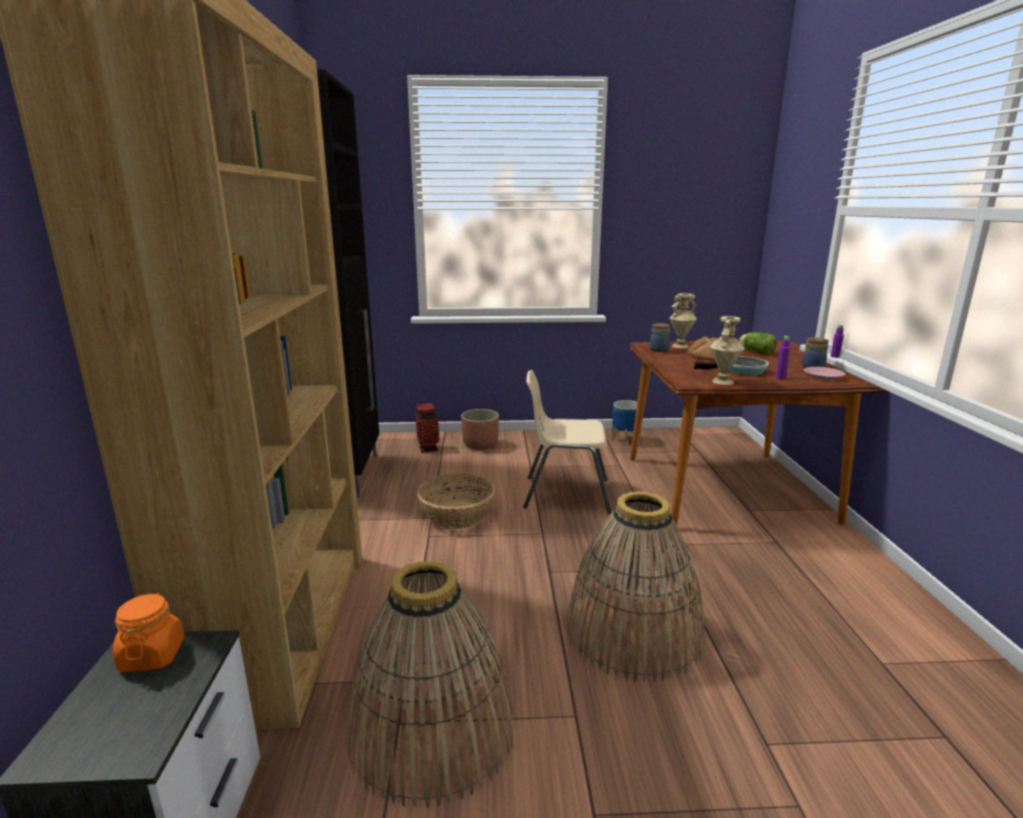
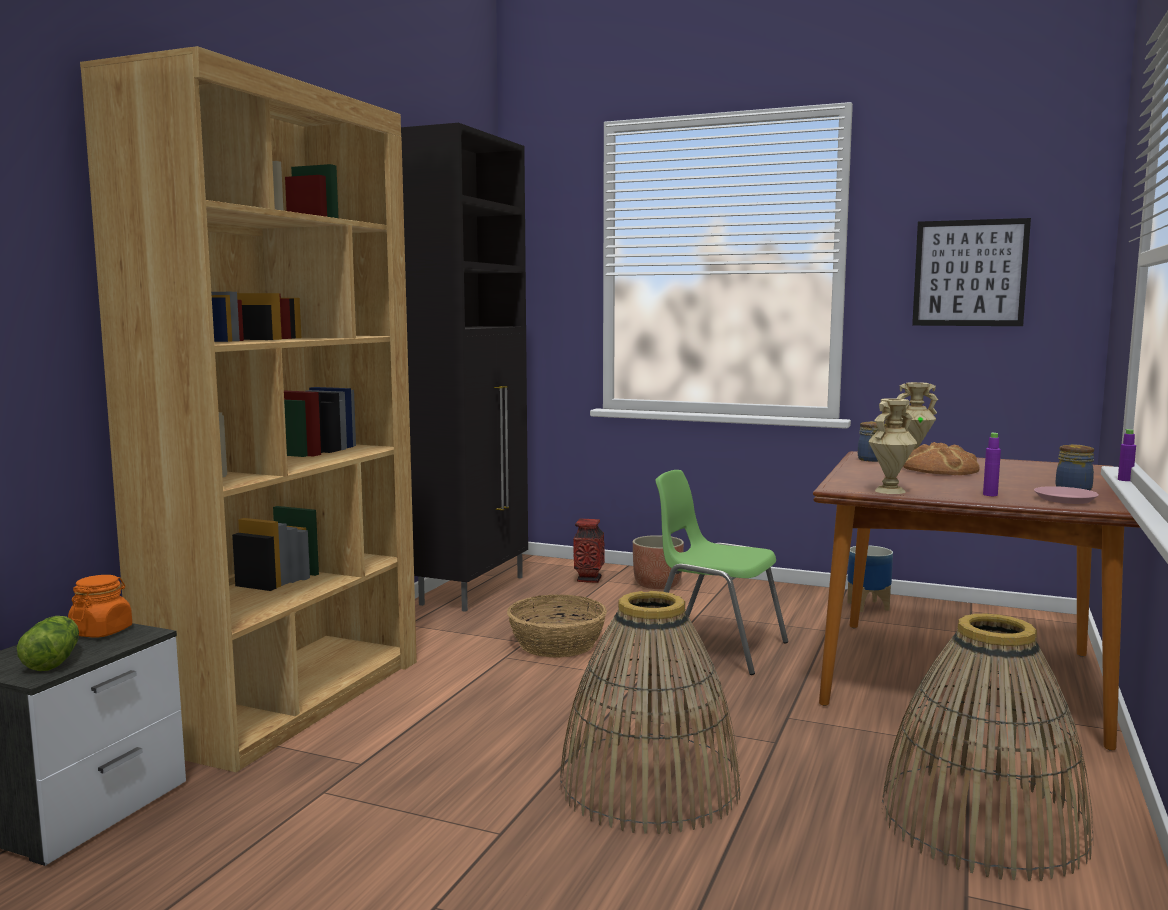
camera: 25 degrees right, 10 degrees down
(432, 729) = (348, 804): basket -> basket (982, 823)
(565, 494) = (714, 647): beige chair -> green chair
(683, 210) = (969, 273): none -> picture
(741, 370) = (945, 485): frying pan -> none
(755, 351) = (1019, 471): lettuce -> lettuce (54, 660)

